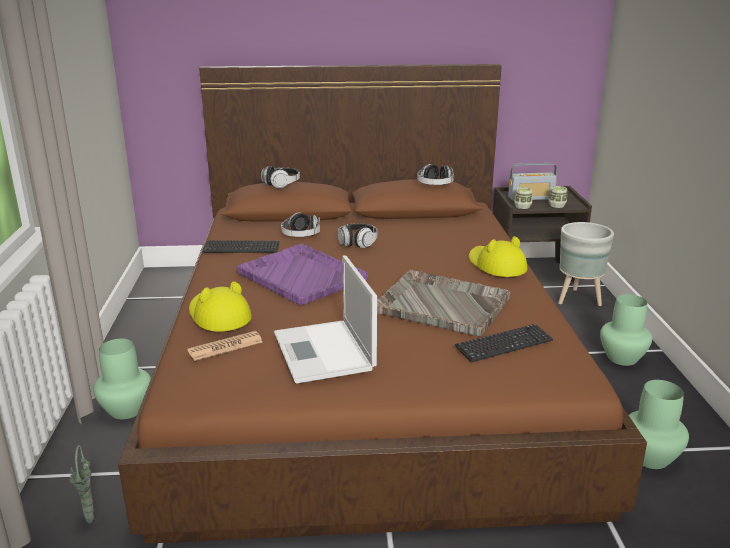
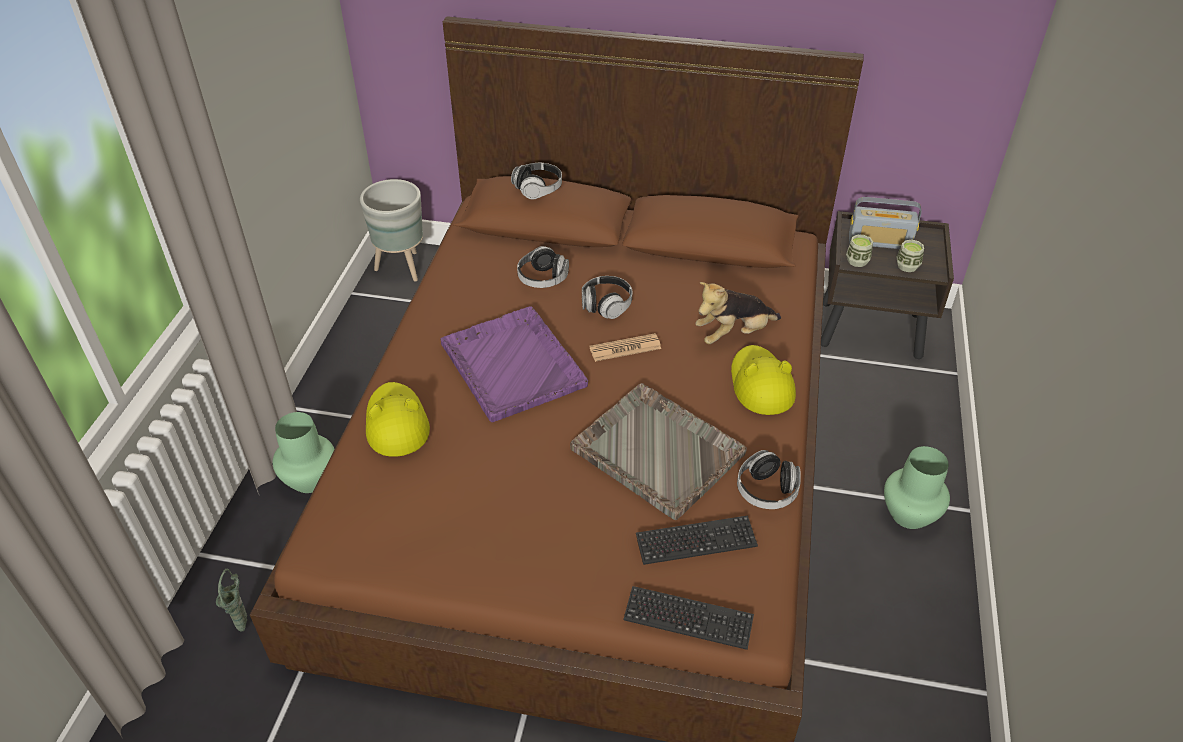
camera: 15 degrees right, 20 degrees up
(225, 347) = (386, 482): newspaper -> newspaper (625, 348)
(241, 248) = (463, 293): keyboard -> keyboard (688, 619)
(324, 352) = (486, 515): laptop -> none
(435, 185) = (735, 222): headphones -> headphones (766, 491)
(460, 246) = (733, 334): none -> plush toy
(577, 299) = (904, 395): grey planter -> grey planter (401, 267)
(651, 457) = (859, 681): green vase -> none

